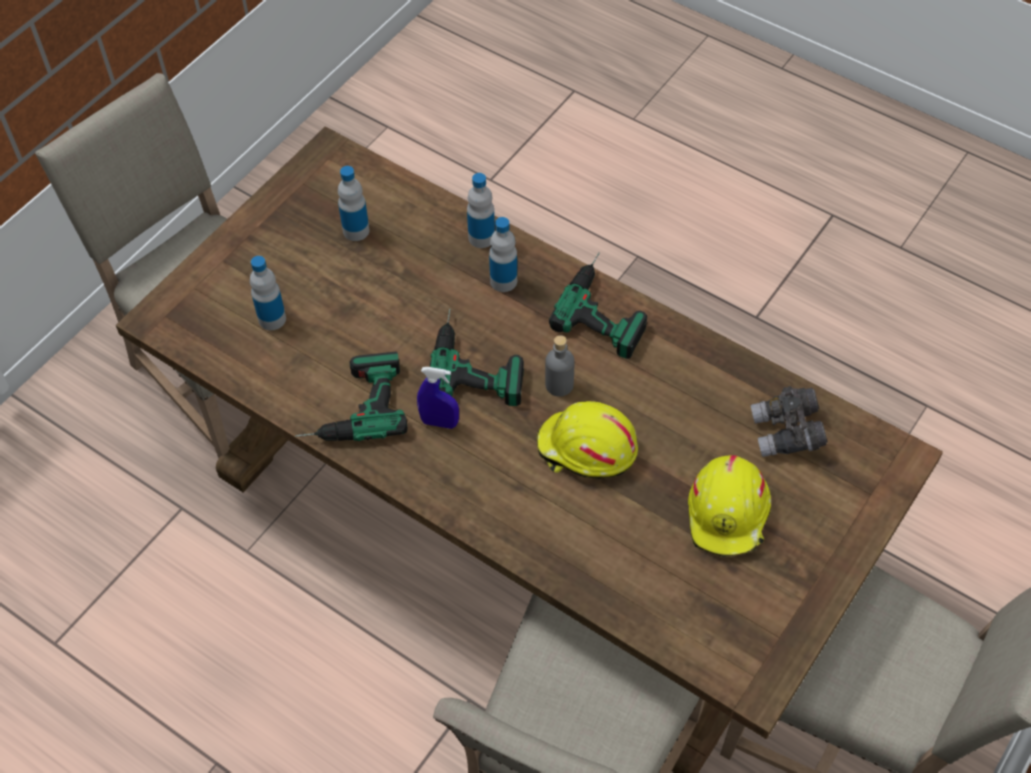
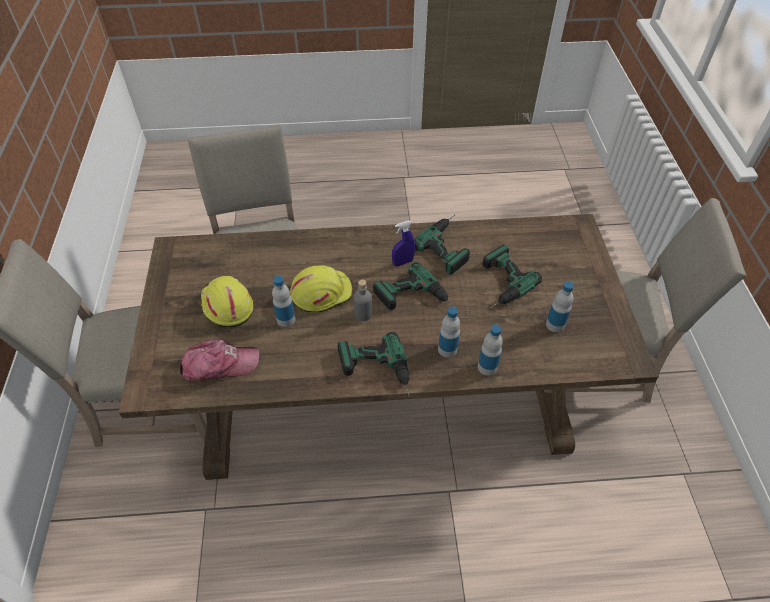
camera: 140 degrees right, 5 degrees down
(272, 319) = (533, 257): bottle -> bottle (286, 319)
(356, 315) = (498, 283): none -> power drill
(786, 434) = (219, 364): grey binoculars -> cap

